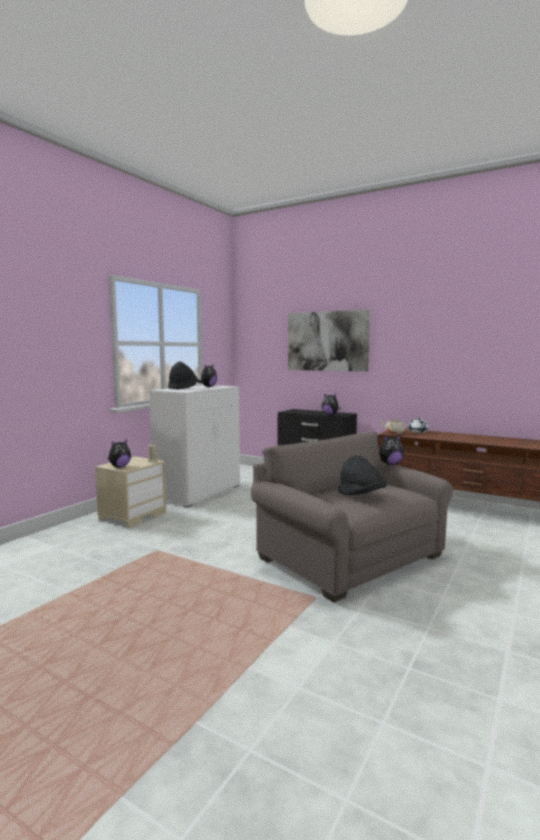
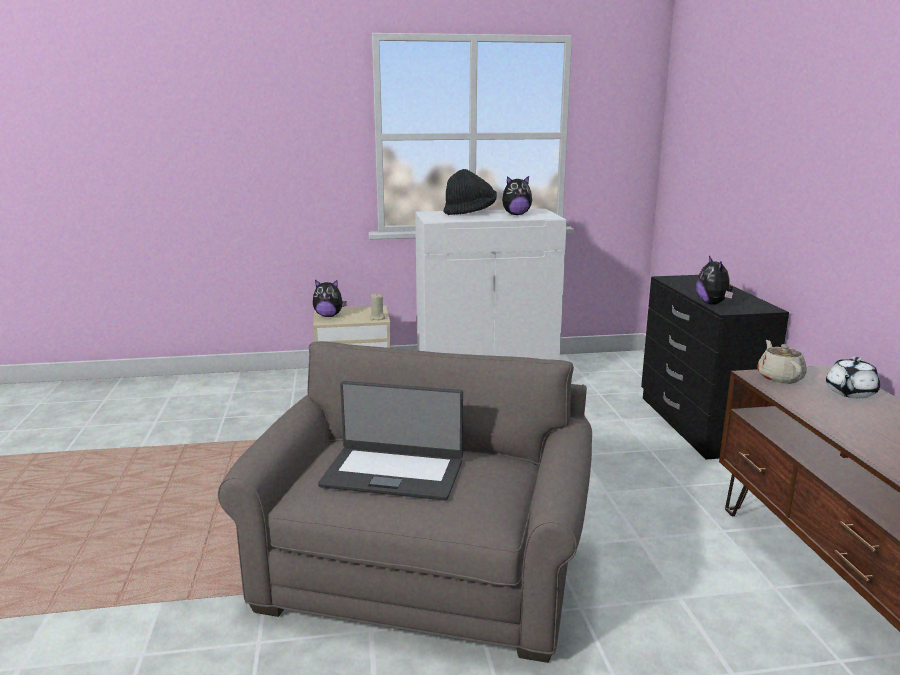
camera: 50 degrees right, 10 degrees up
(327, 341) = (770, 139): picture -> none
(361, 496) = (393, 473): black hat -> laptop
(390, 464) = (565, 439): plush toy -> none

